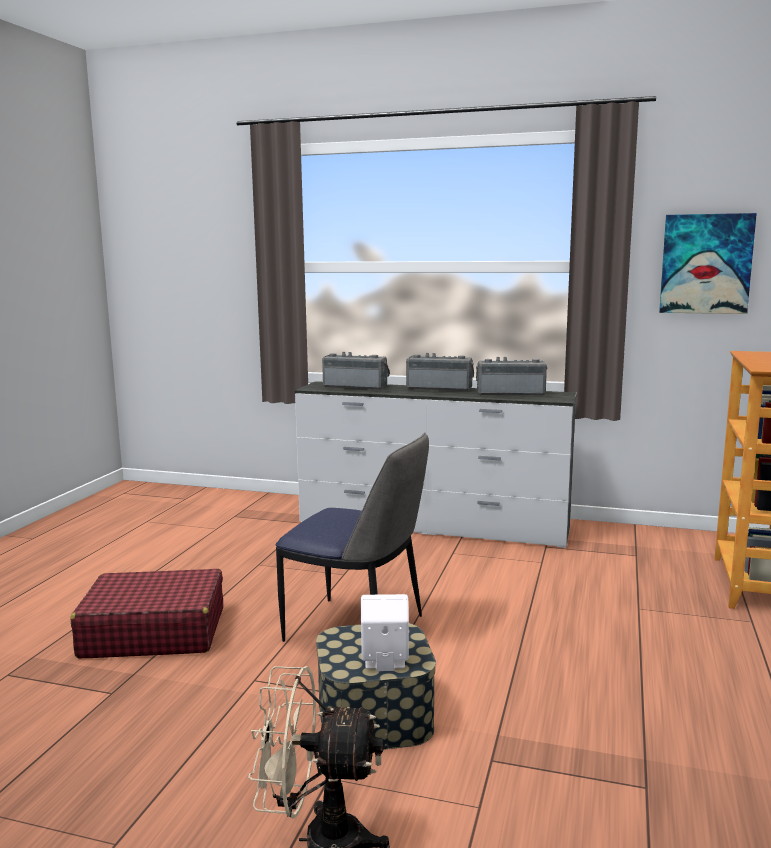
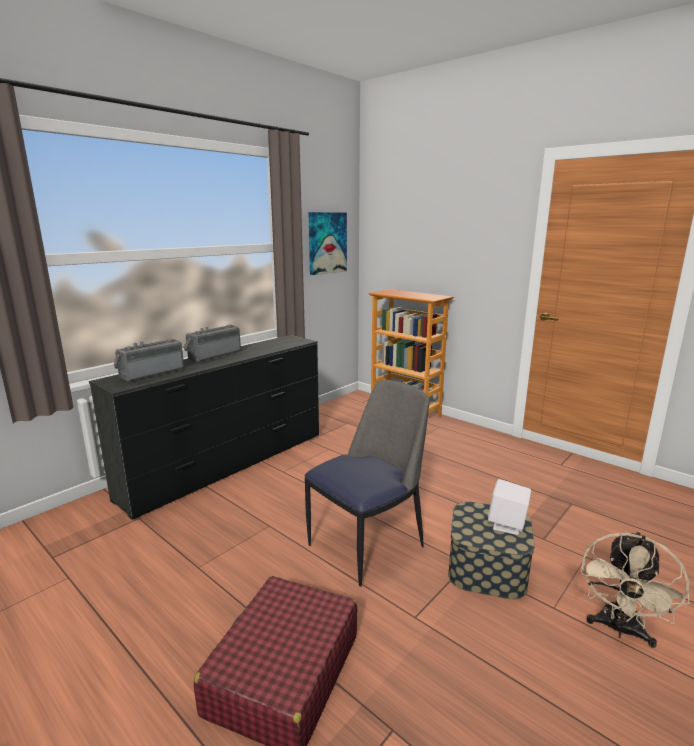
camera: 65 degrees left, 5 degrees up
(432, 526) = (228, 464): white dresser -> black dresser
(510, 393) = (266, 345): radio -> none

